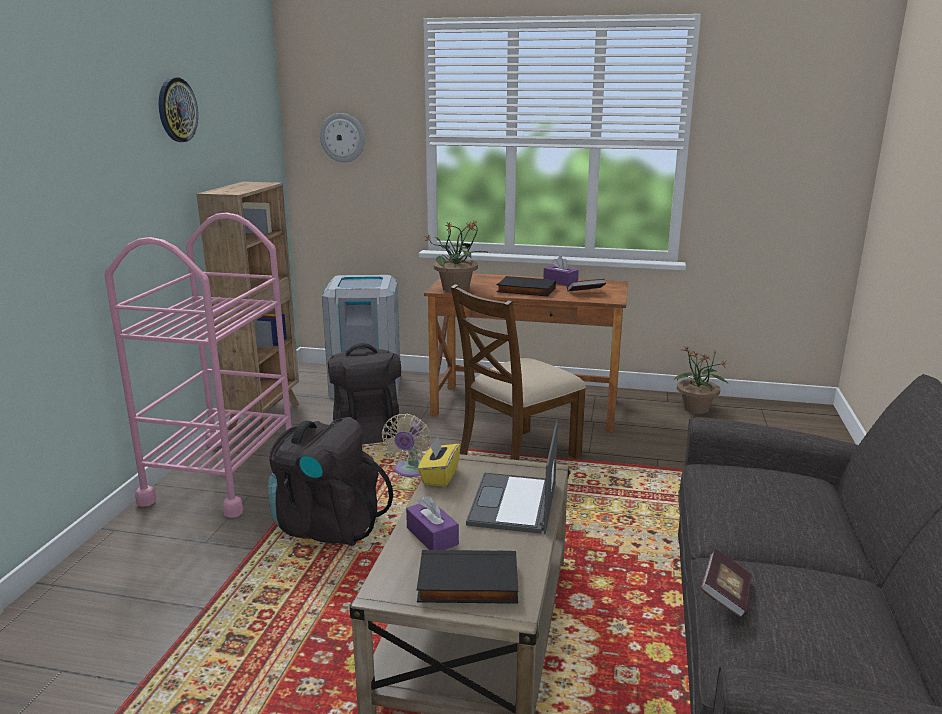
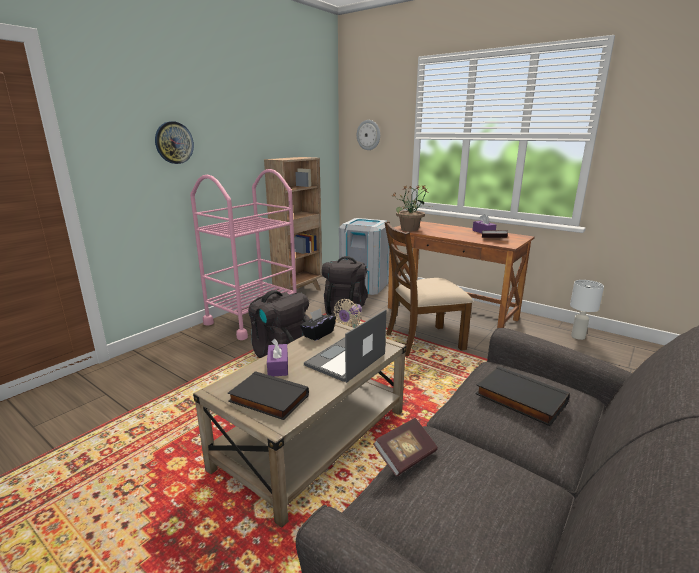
camera: 25 degrees right, 0 degrees up
(177, 110) = (255, 110): wall clock -> wall clock (174, 142)
(439, 476) = (318, 334): yellow tissue box -> black tissue box
(525, 290) = (453, 234): black book -> black book (519, 399)
(696, 409) = (577, 336): potted plant -> white table lamp

